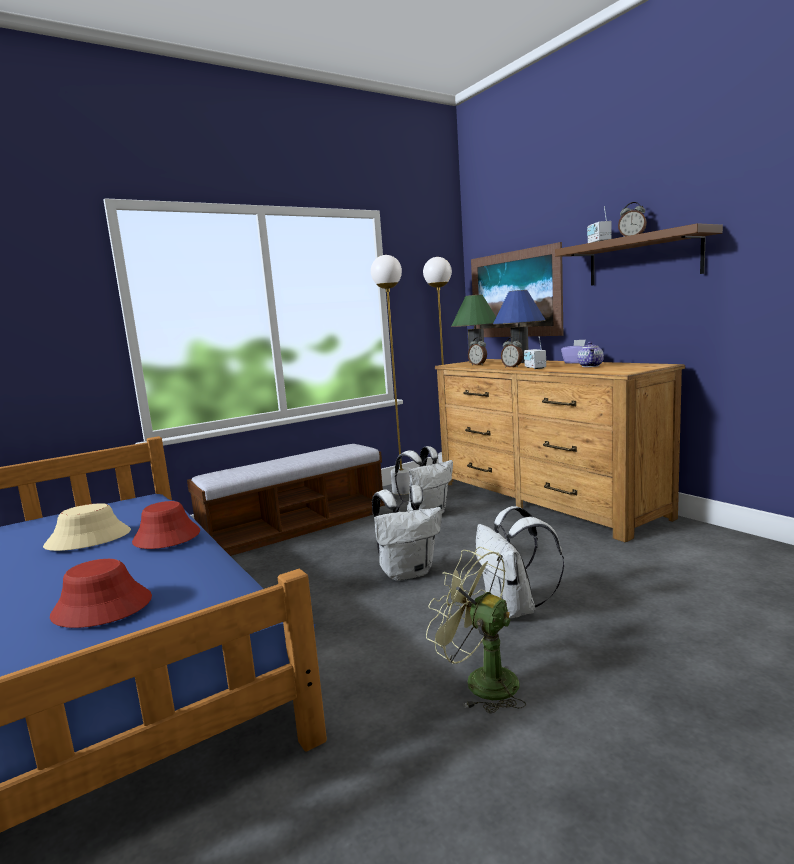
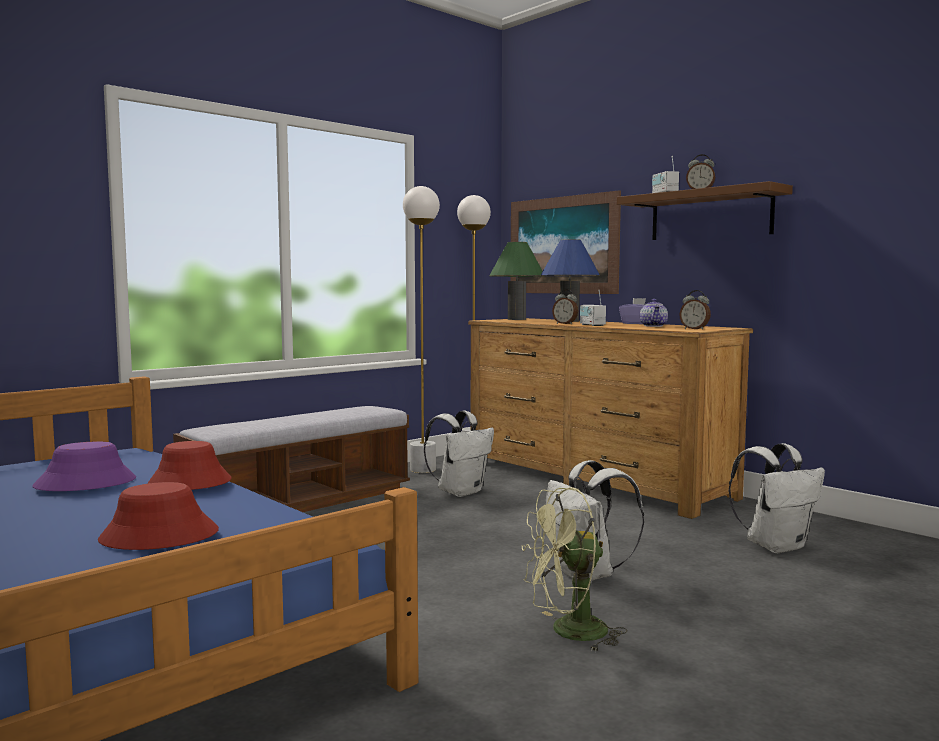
camera: 10 degrees left, 5 degrees down
(88, 539) = (86, 483): beige hat -> purple hat
(408, 572) = (456, 544): white backpack -> white backpack (775, 546)
(478, 365) = (521, 321): alarm clock -> alarm clock (694, 329)
(480, 681) = (568, 633): green fan -> green fan turned 45 degrees counterclockwise

